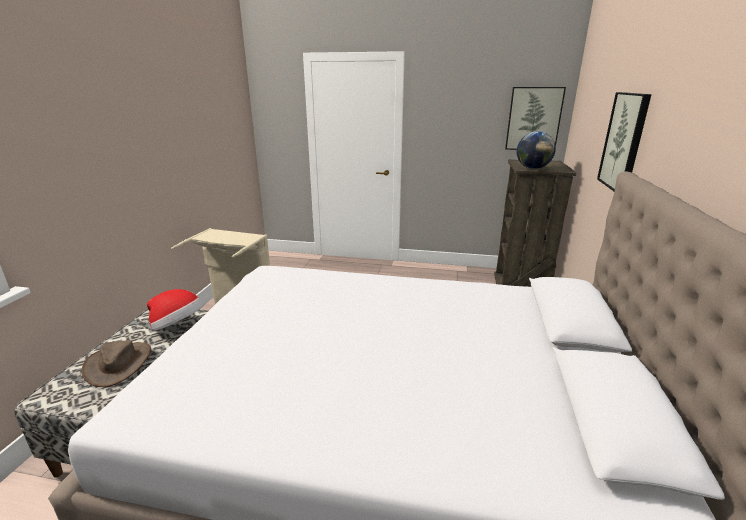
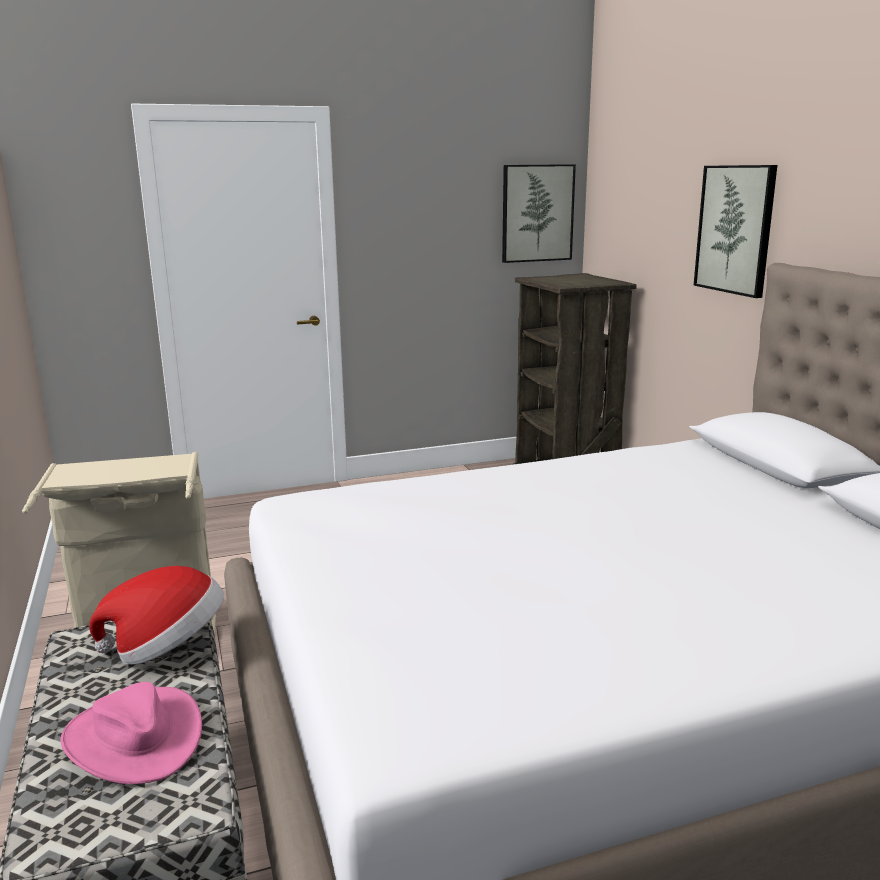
camera: 30 degrees left, 5 degrees down
(118, 364) = (133, 738): brown hat -> pink hat
(532, 168) = (575, 284): globe -> none

